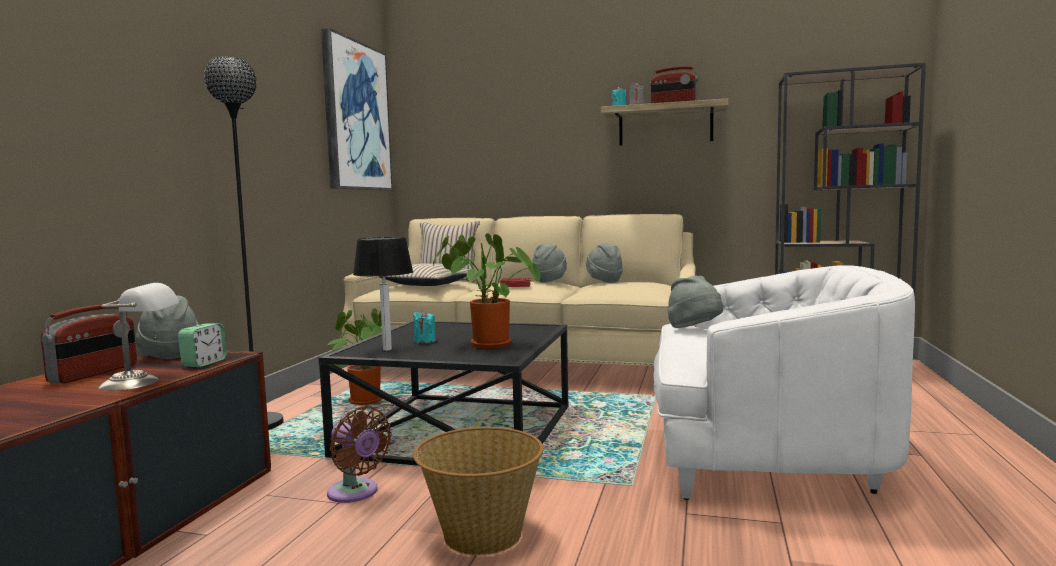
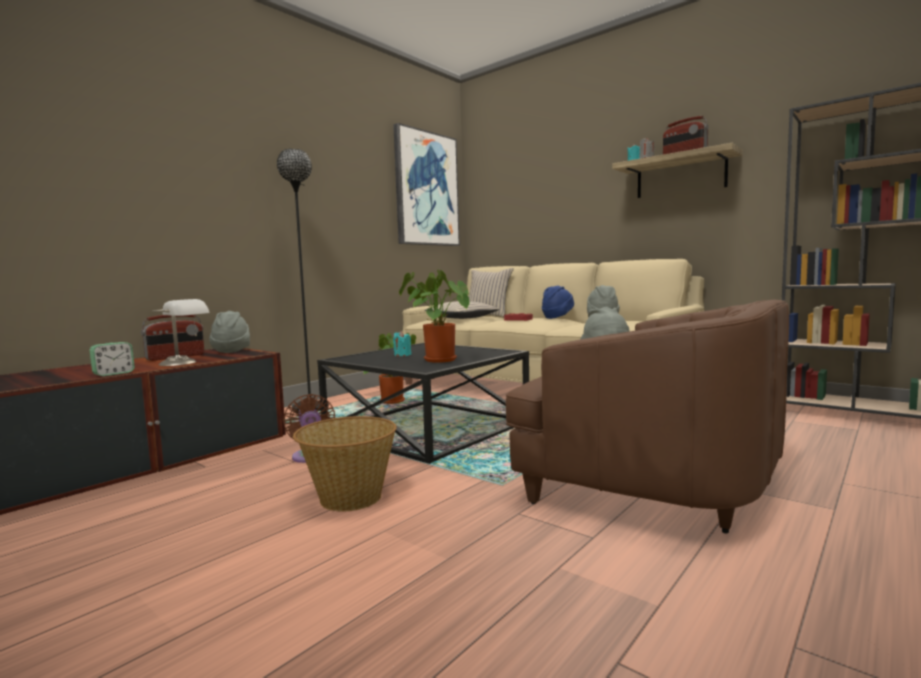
camera: 25 degrees right, 0 degrees up
(204, 363) = (236, 356): alarm clock -> alarm clock (114, 373)
(387, 349) = (367, 358): table lamp -> none
(549, 280) = (557, 317): grey hat -> blue hat
(762, 454) = (653, 481): white armchair -> brown armchair

